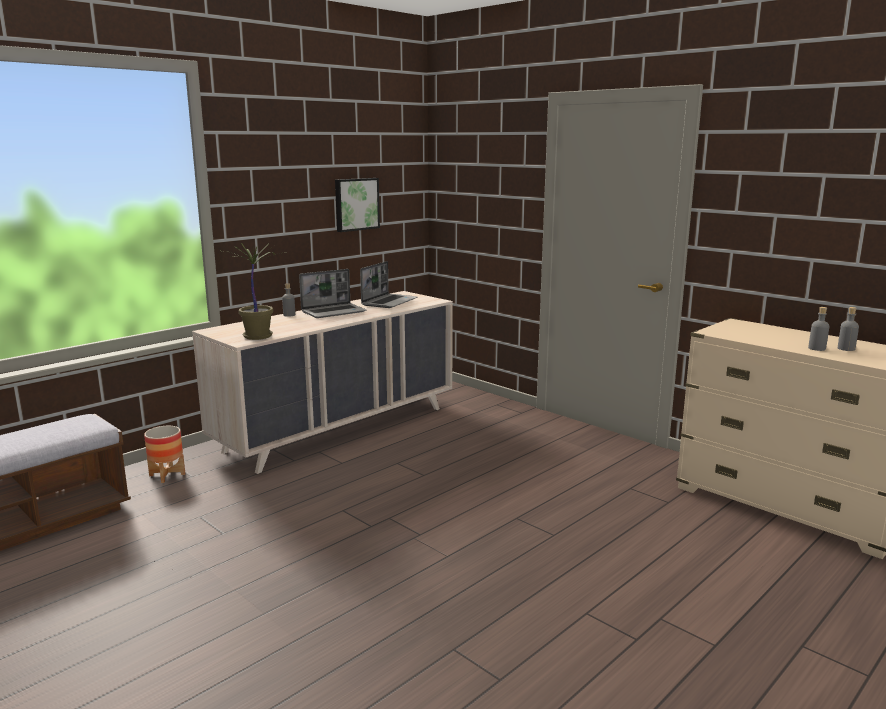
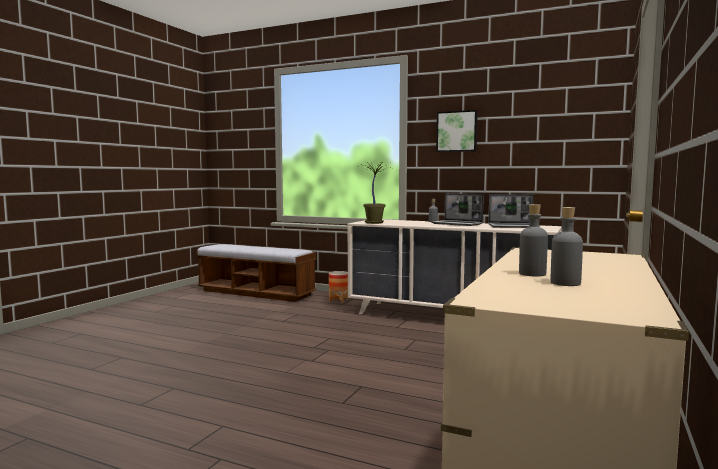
camera: 70 degrees right, 10 degrees down
(356, 204) = (531, 148): picture -> picture (457, 131)

